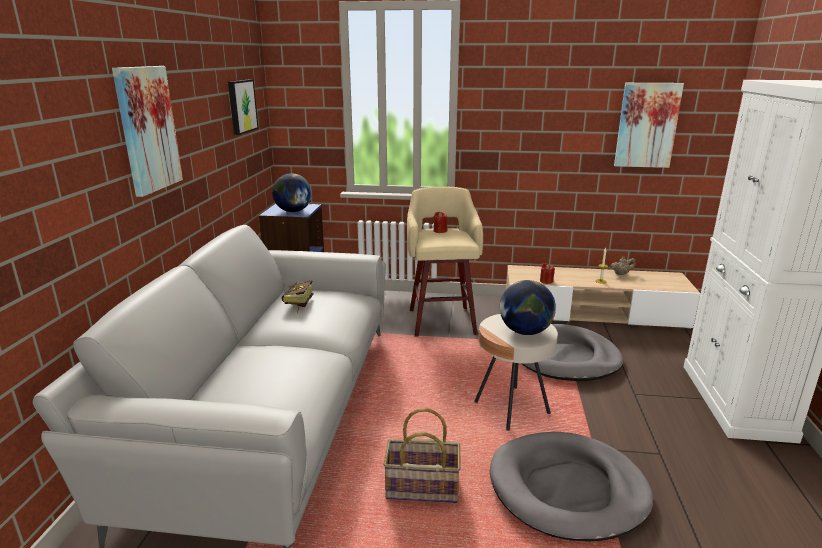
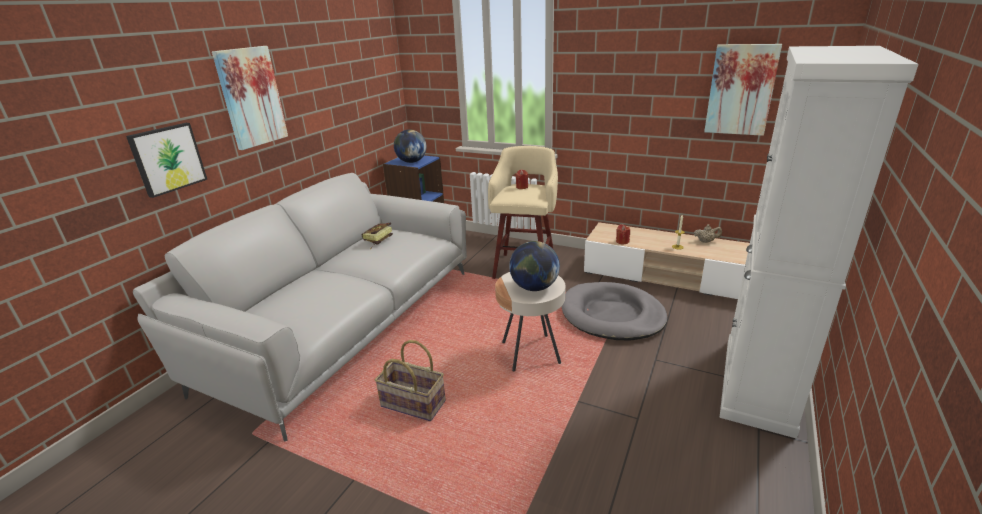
camera: 20 degrees right, 5 degrees up
(241, 106) = (364, 72): picture -> picture (167, 159)
(567, 489) = (528, 431): grey dog bed -> none

